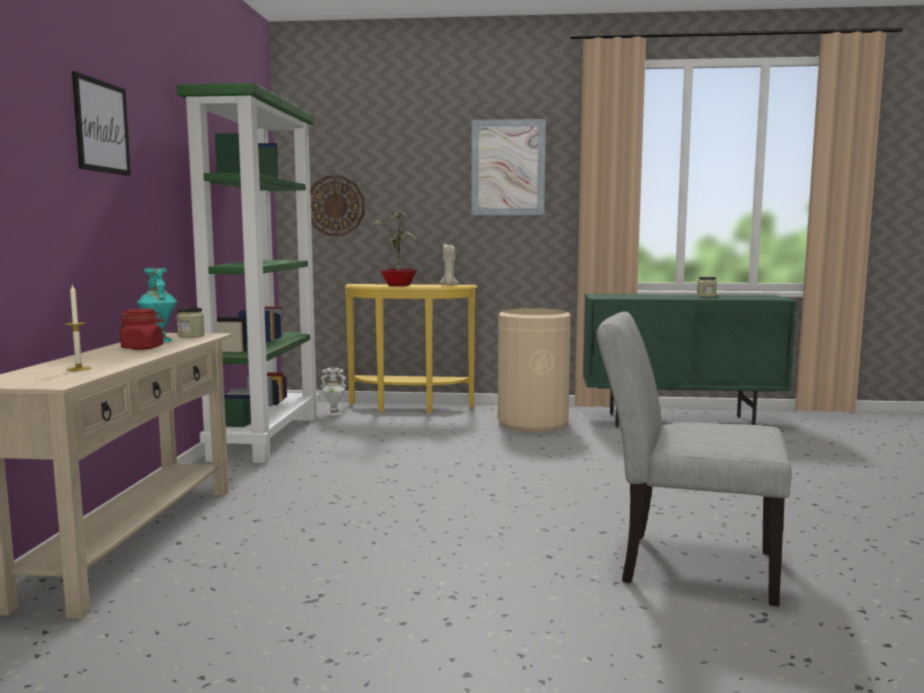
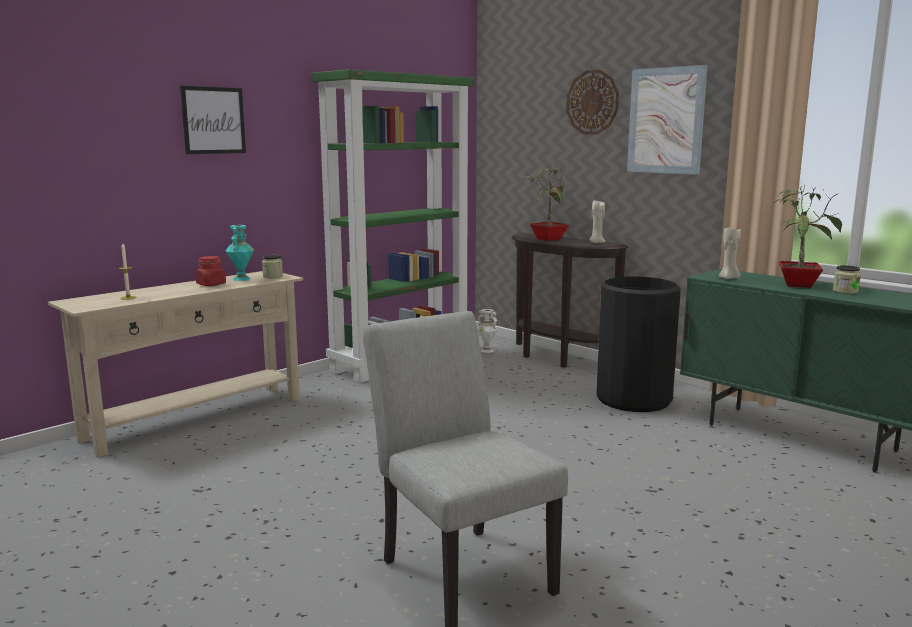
camera: 40 degrees right, 5 degrees up
(335, 206) = (517, 157): wall clock -> wall clock (592, 102)
(409, 408) = (555, 358): yellow console table -> brown console table
(533, 423) = (634, 399): beige trash can -> black trash can
(617, 297) = (729, 278): none -> beige candle
(668, 296) = (797, 284): none -> potted plant

